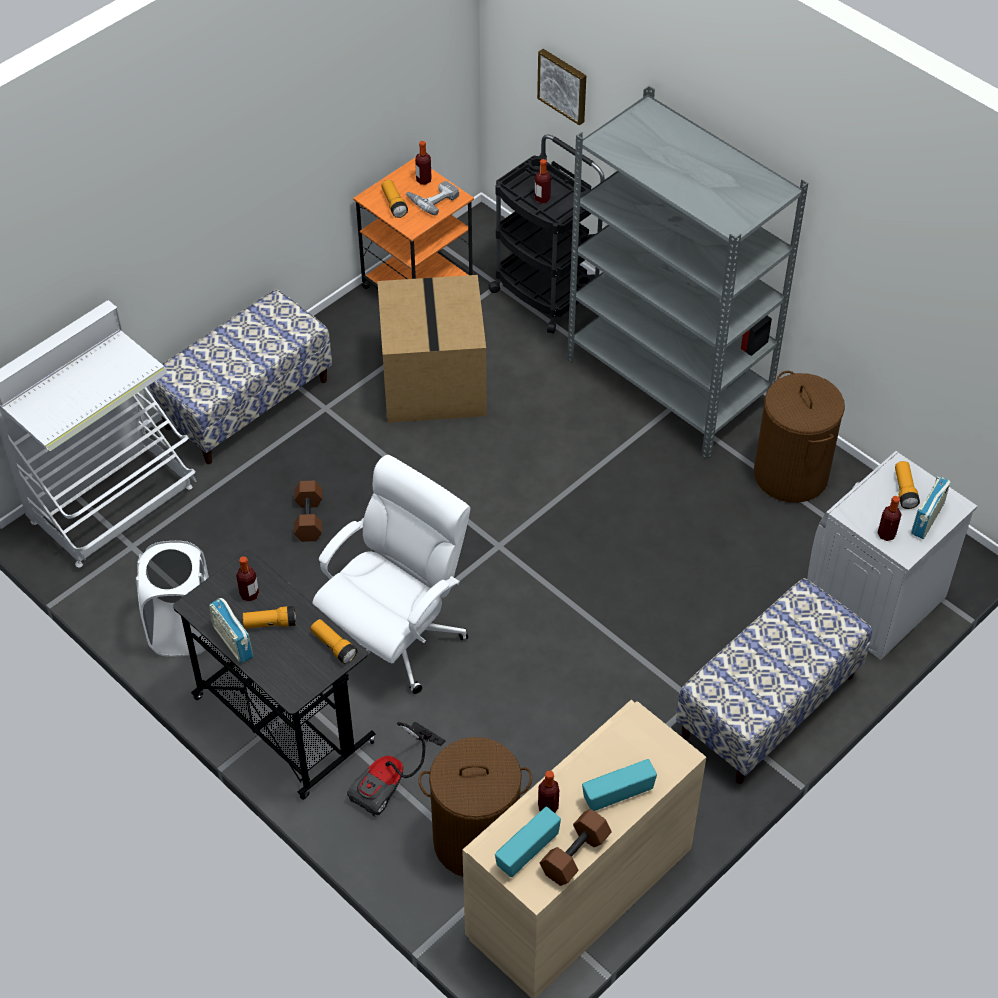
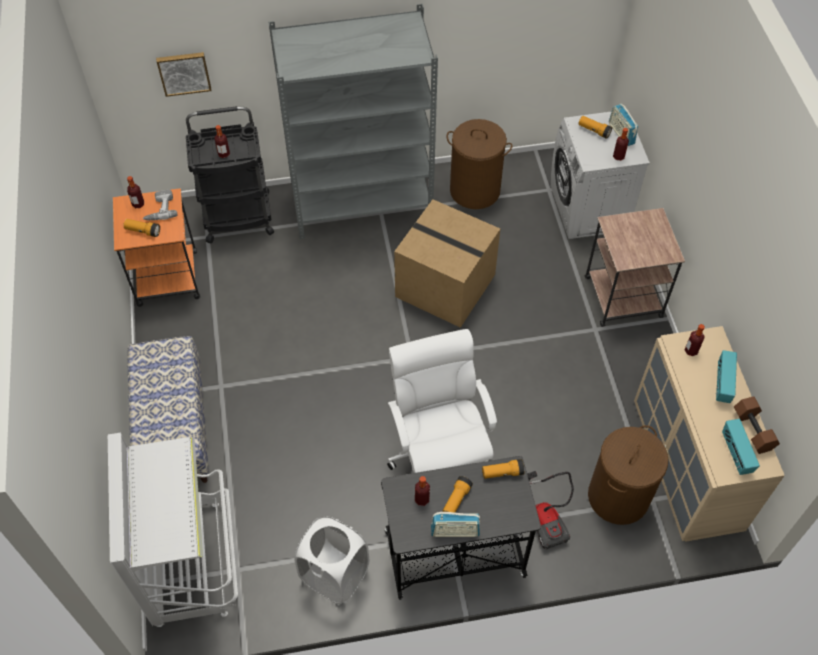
camera: 55 degrees left, 5 degrees up
(310, 519) = (305, 447): brown dumbbell -> none
(435, 383) = (256, 315): cardboard box -> cardboard box (447, 285)
(548, 807) = (710, 424): bottle -> bottle (691, 350)
(768, 707) = (623, 298): bench -> brown cart

